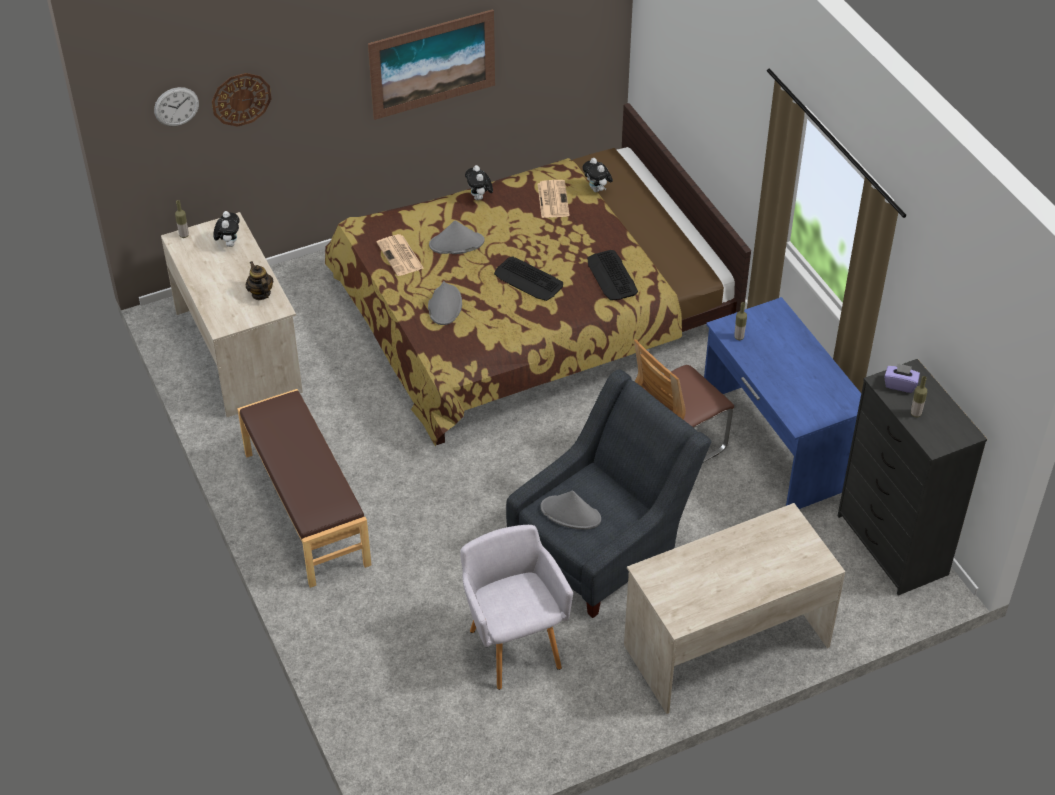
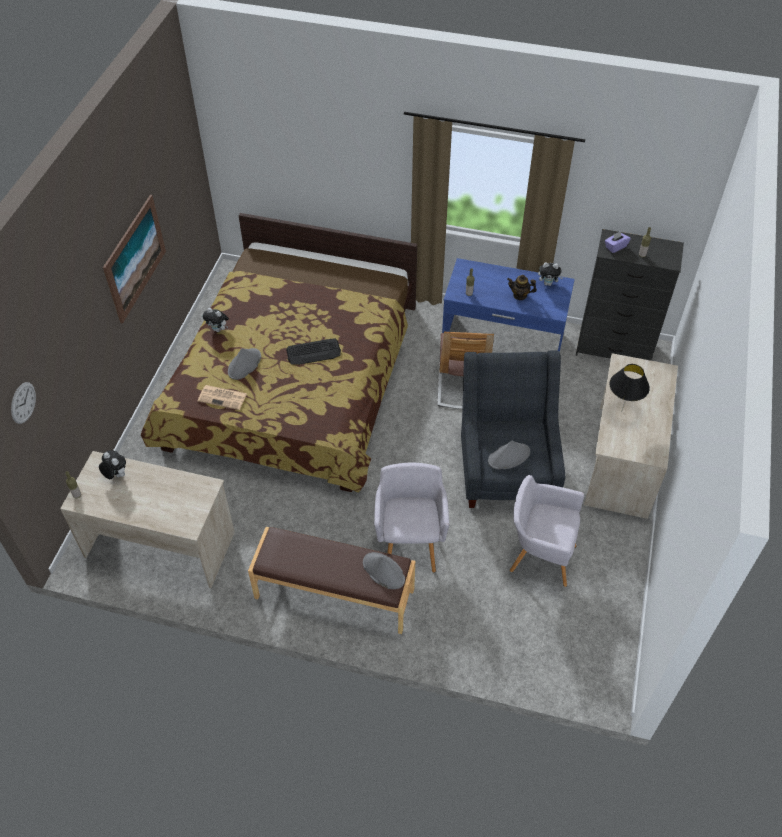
camera: 50 degrees left, 5 degrees up
(241, 99) = (54, 365): wall clock -> none
(260, 294) = (184, 487): teapot -> teapot (520, 295)
(422, 529) = (410, 543): none -> grey armchair
(445, 305) = (290, 404): grey hat -> grey hat (383, 571)
(552, 199) = (260, 299): newspaper -> none
(597, 190) = (276, 276): plush toy -> plush toy (548, 283)
(612, 276) = (352, 315): keyboard -> none
(713, 557) = (621, 411): none -> black table lamp

